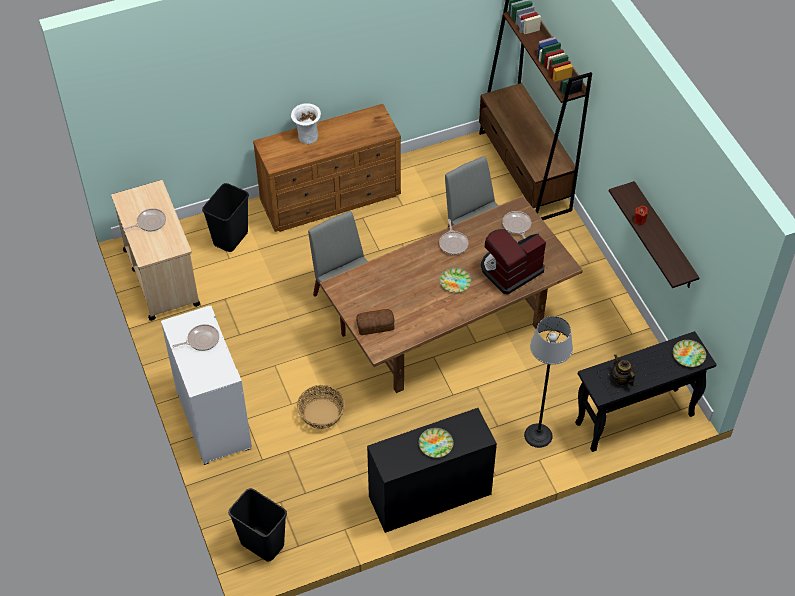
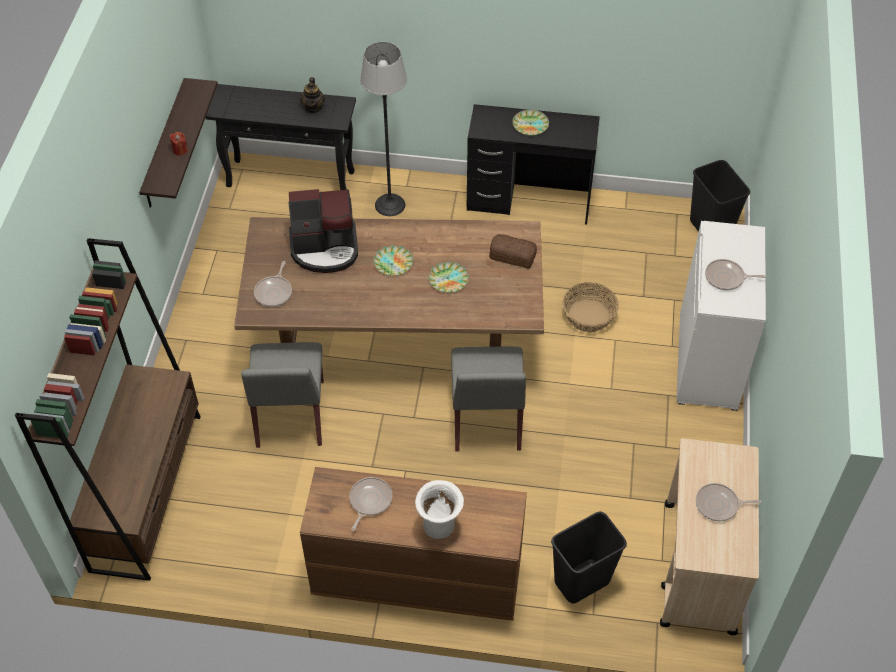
camera: 150 degrees left, 0 degrees up
(453, 243) = (361, 305): frying pan -> frying pan (369, 501)
(689, 355) = (232, 100): plate -> plate (448, 279)

